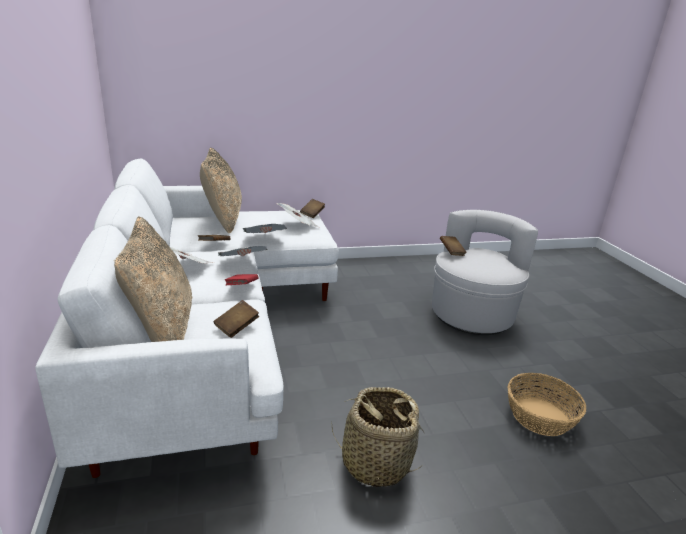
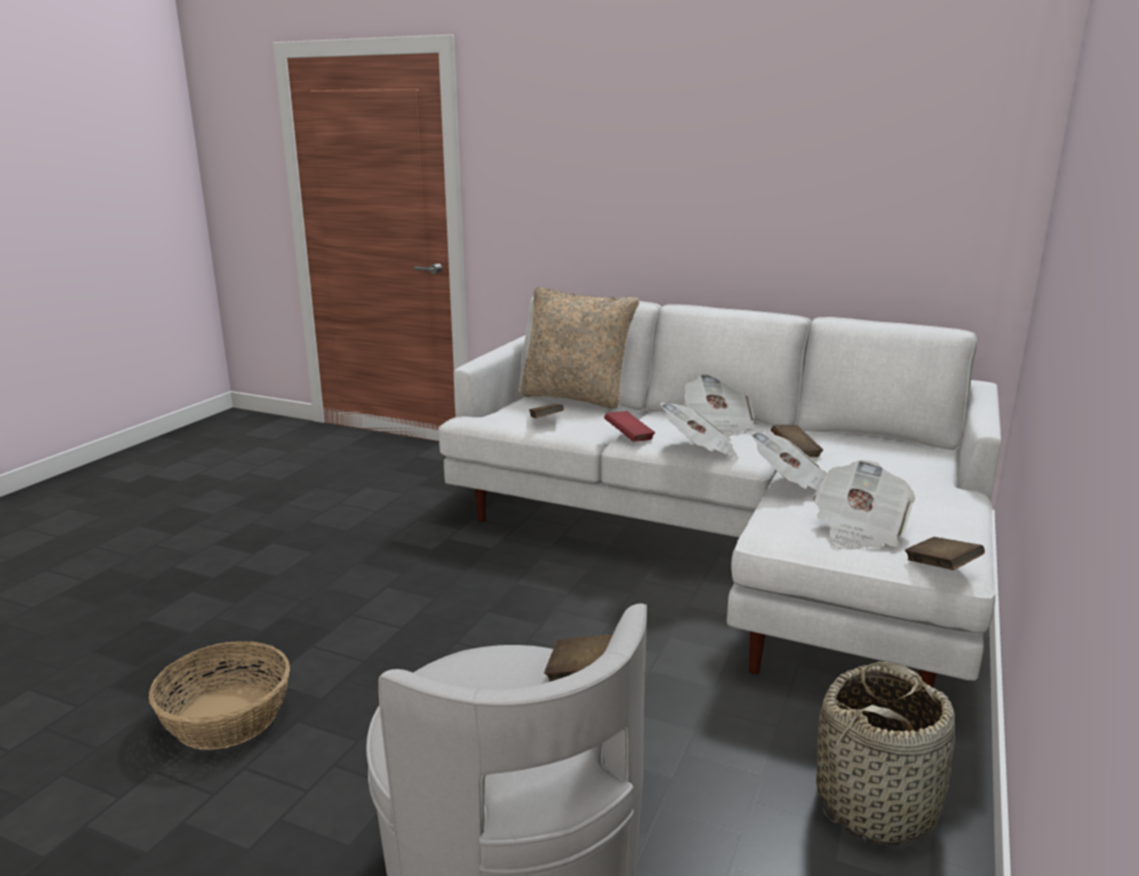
camera: 130 degrees right, 5 degrees down
(223, 221) = (913, 476): beige pillow -> none
(375, 462) = (380, 566): basket -> basket (877, 803)

